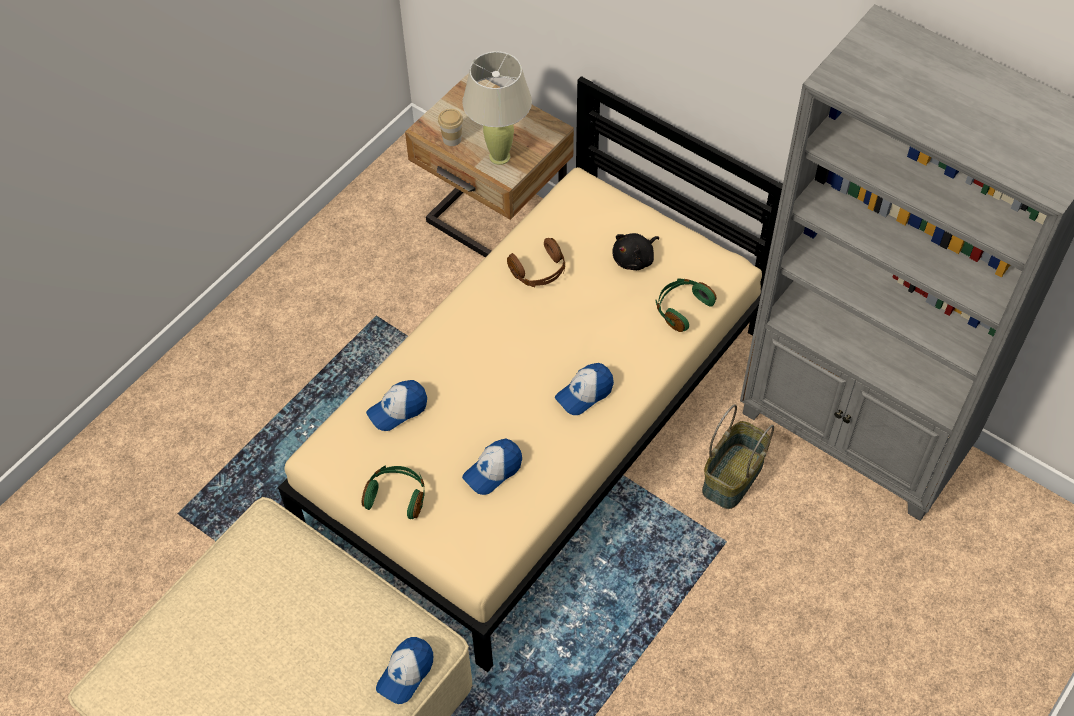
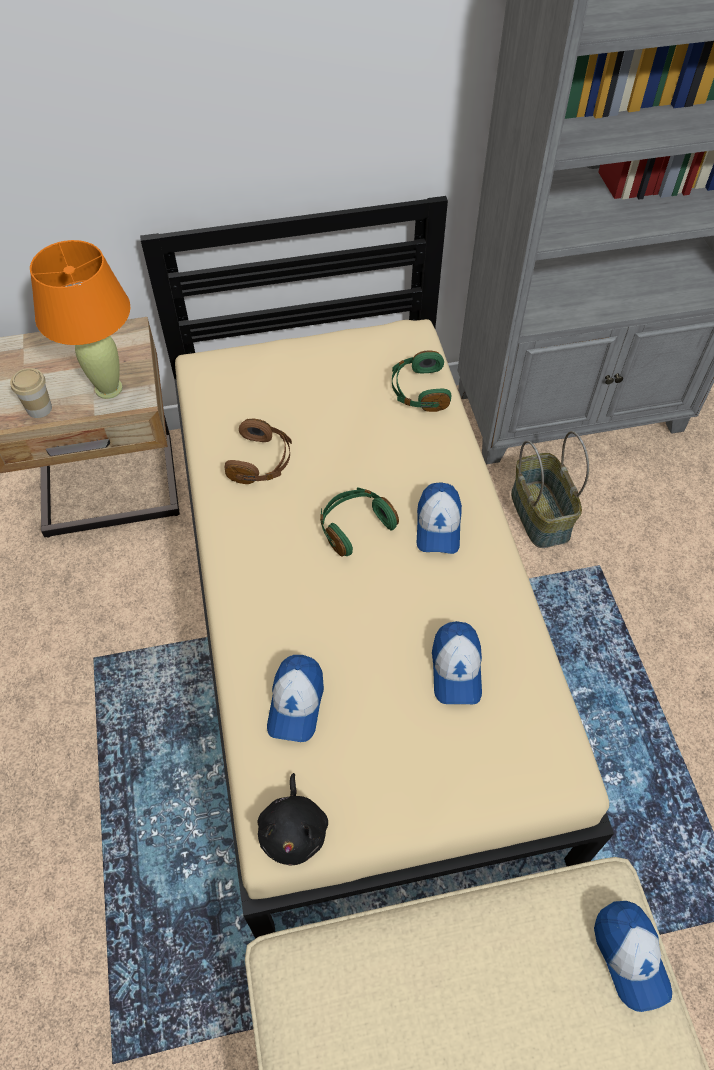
camera: 50 degrees left, 0 degrees up
(397, 496) = (406, 788): green headphones -> green headphones (355, 526)
(499, 157) = (108, 389): beige table lamp -> orange table lamp
(635, 259) = (328, 386): black plush toy -> black plush toy (294, 830)

